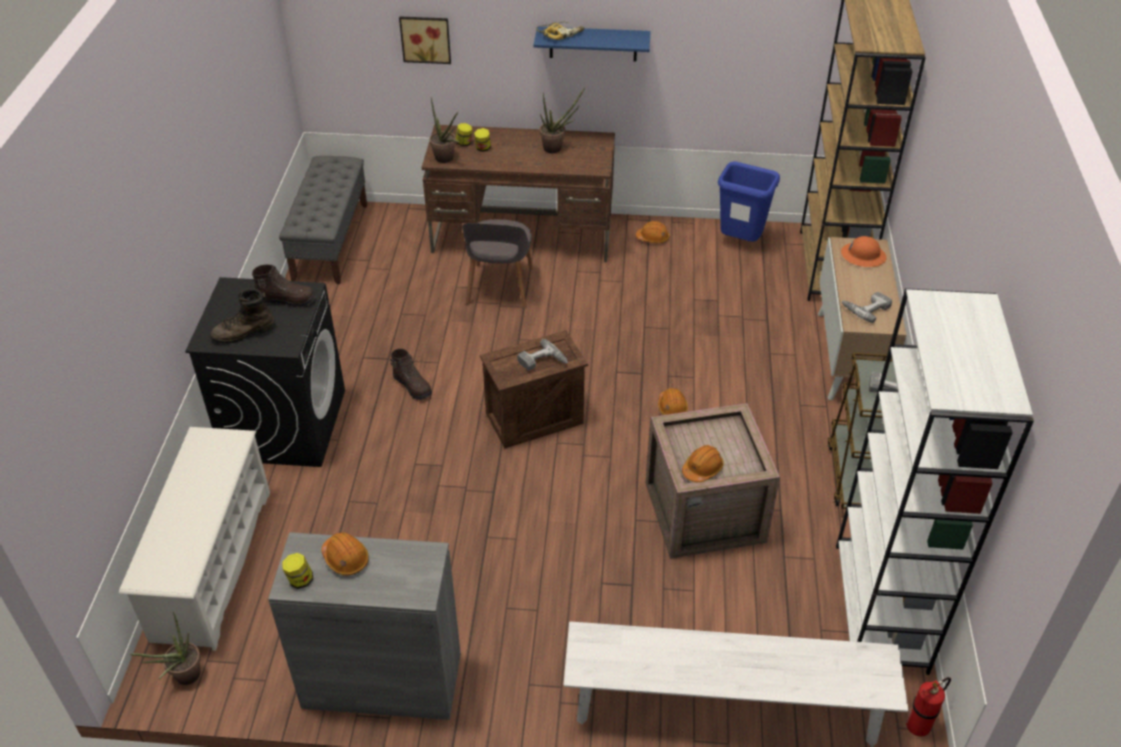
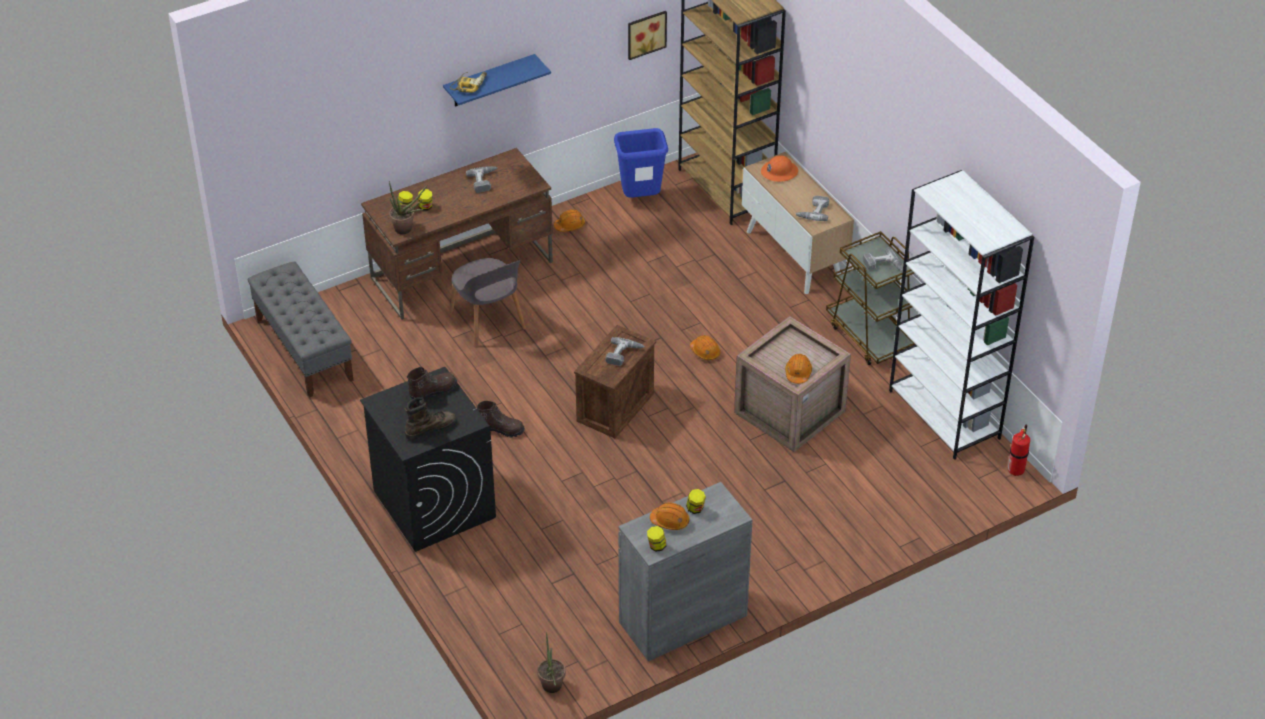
camera: 35 degrees left, 0 degrees up
(212, 564) = (489, 617): white shoe rack -> none
(244, 333) = (430, 428): brown boot -> brown boot turned 150 degrees counterclockwise
(387, 560) = (695, 509): none -> jar
(426, 38) = (348, 131): picture -> picture (645, 33)
(556, 148) = (484, 181): potted plant -> power drill
(724, 708) = (902, 520): white bench -> none

